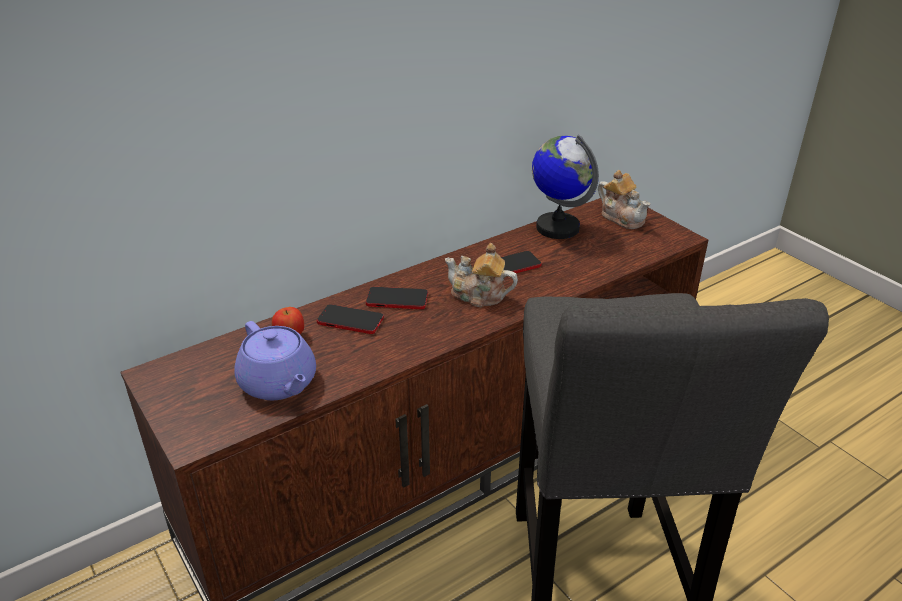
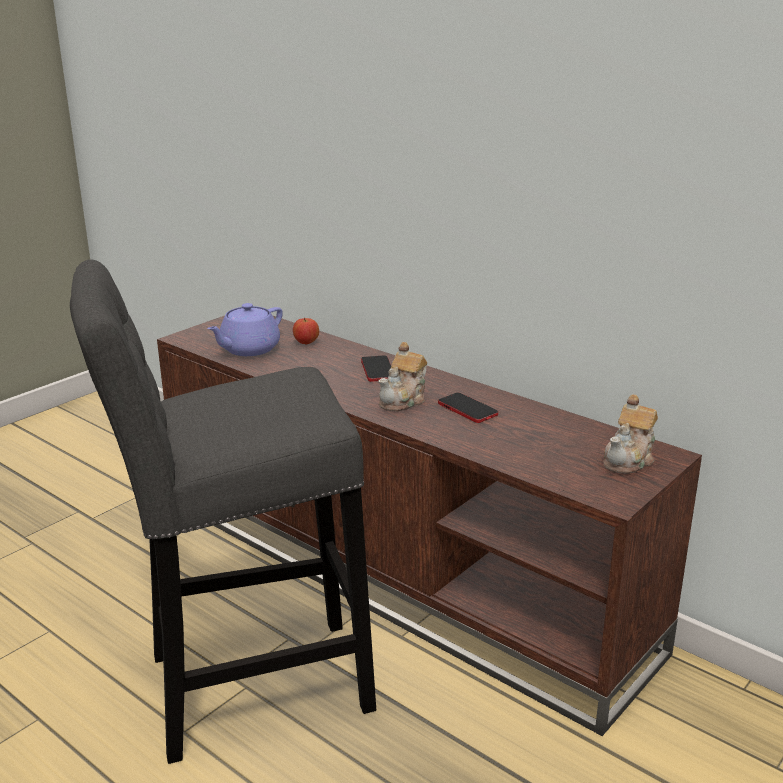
camera: 75 degrees right, 10 degrees down
(350, 320) = (337, 358): phone -> none
(479, 295) = (404, 400): teapot -> teapot turned 150 degrees counterclockwise
(557, 227) = (568, 425): globe -> none

